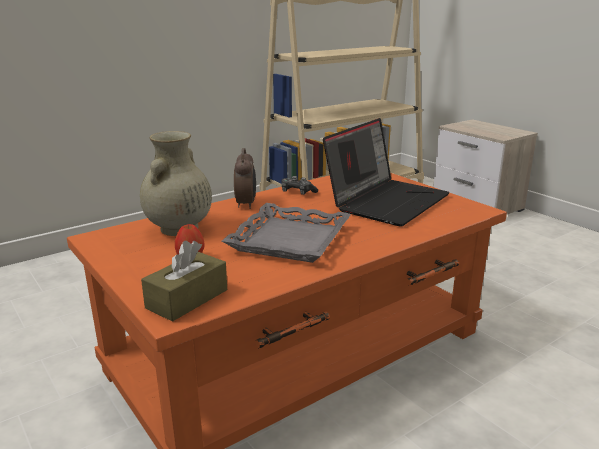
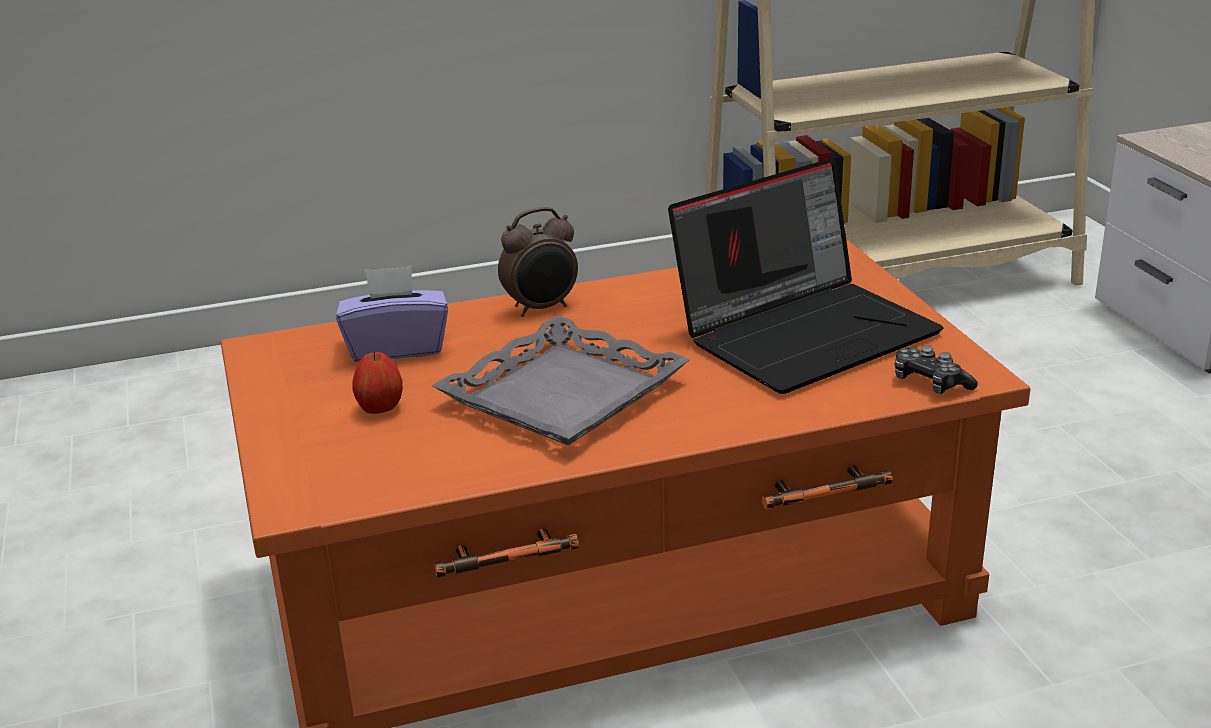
camera: 20 degrees right, 5 degrees up
(178, 229) = (396, 348): beige vase -> purple tissue box
(187, 299) = (332, 481): brown tissue box -> none
(246, 204) = (541, 308): alarm clock -> alarm clock turned 45 degrees clockwise
(297, 192) = (652, 292): game controller -> game controller (930, 383)

